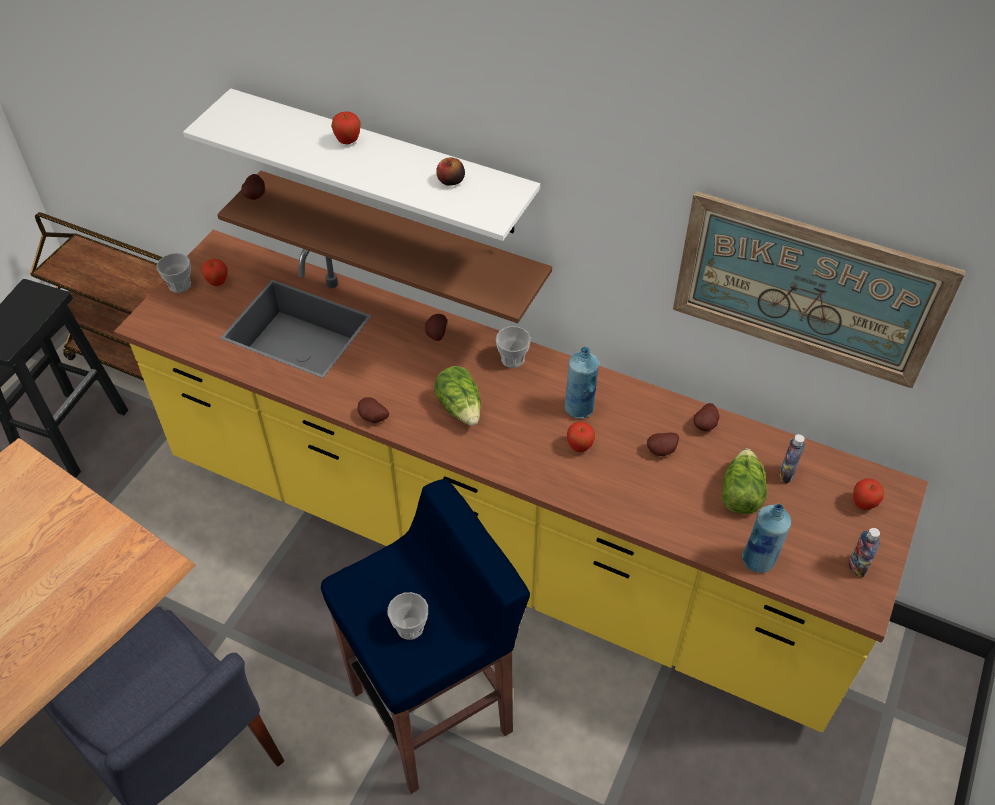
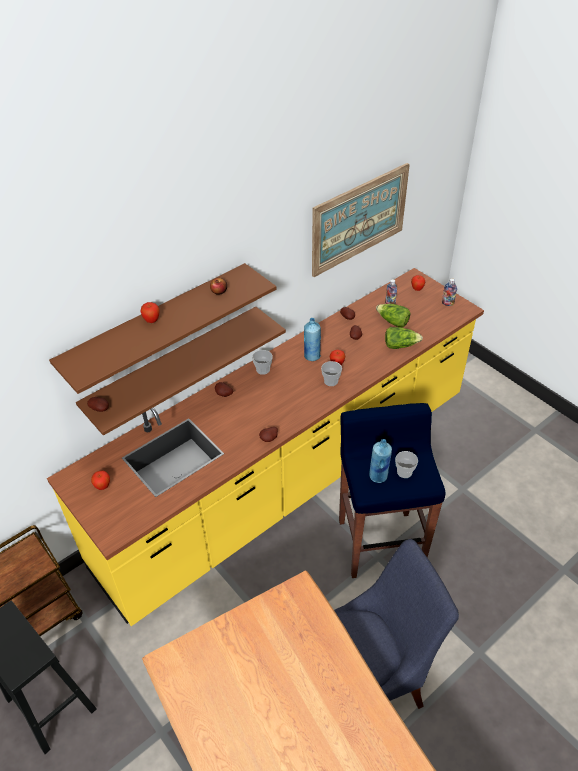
camera: 65 degrees left, 5 degrees down
(179, 285) = (88, 508): cup -> cup (331, 381)
(381, 162) = (157, 325): white shelf -> brown shelf
(460, 407) = (284, 400): lettuce -> lettuce (400, 345)
(758, 561) = (431, 330): blue bottle -> blue bottle (378, 476)

